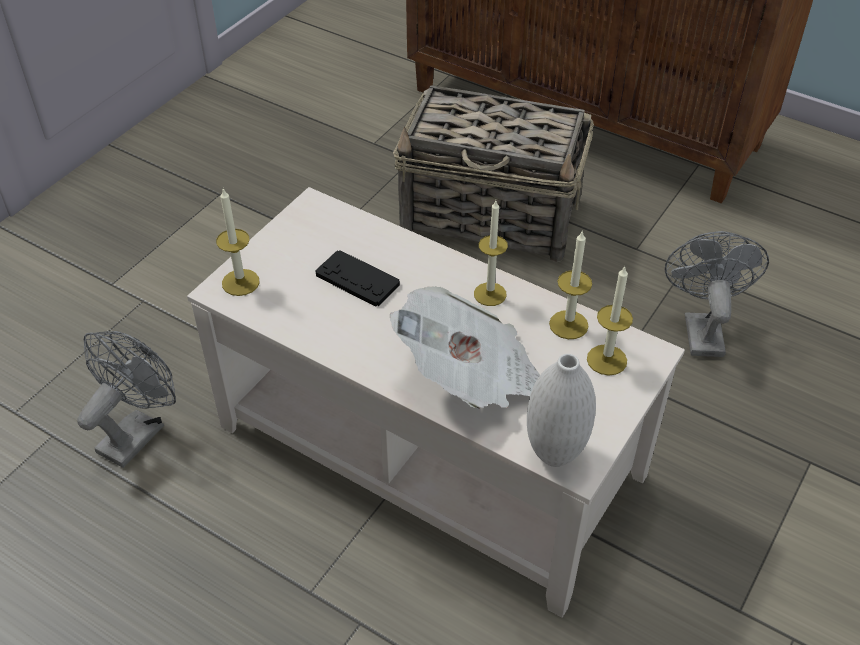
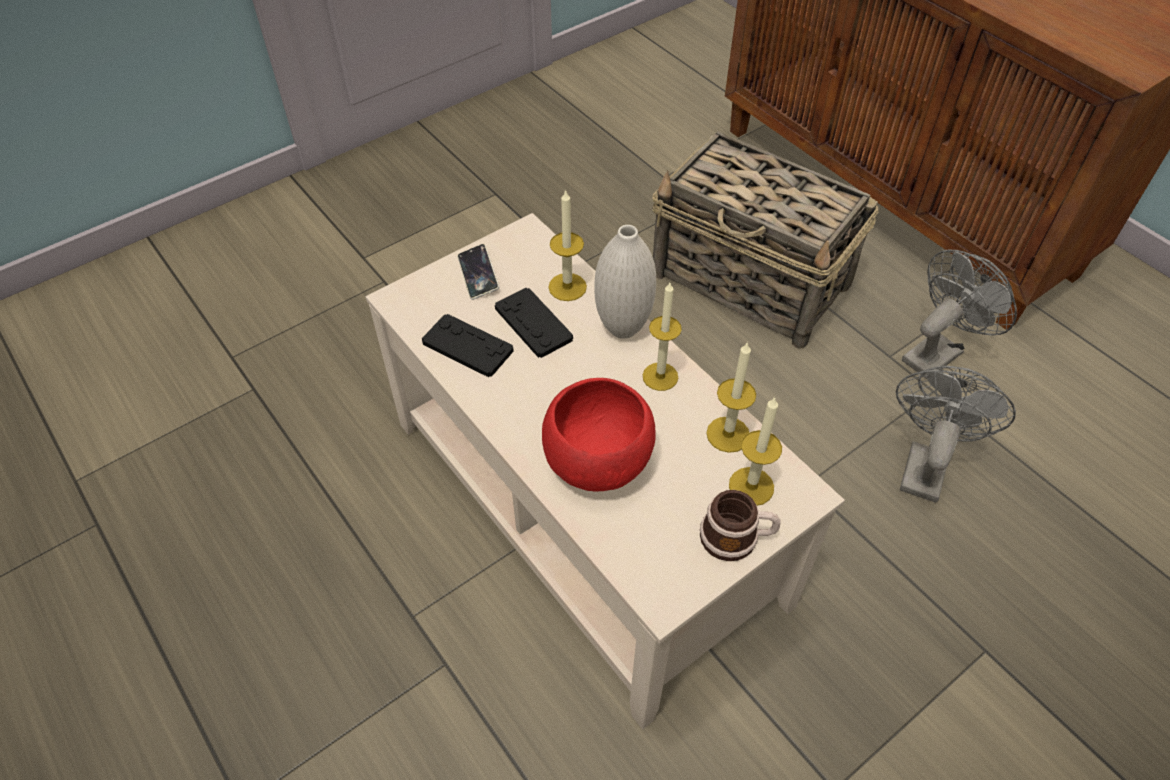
camera: 20 degrees right, 5 degrees up
(137, 432) = (326, 407): grey fan -> grey fan (937, 351)
(240, 282) = (420, 296): candle -> candle (567, 287)
(285, 251) = (478, 275): none -> phone
(307, 314) = (467, 346): none -> black game controller
(471, 376) = (598, 462): newspaper -> red bowl
(554, 454) = (646, 576): white vase -> white vase (623, 328)
(614, 403) = (737, 537): none -> mug

